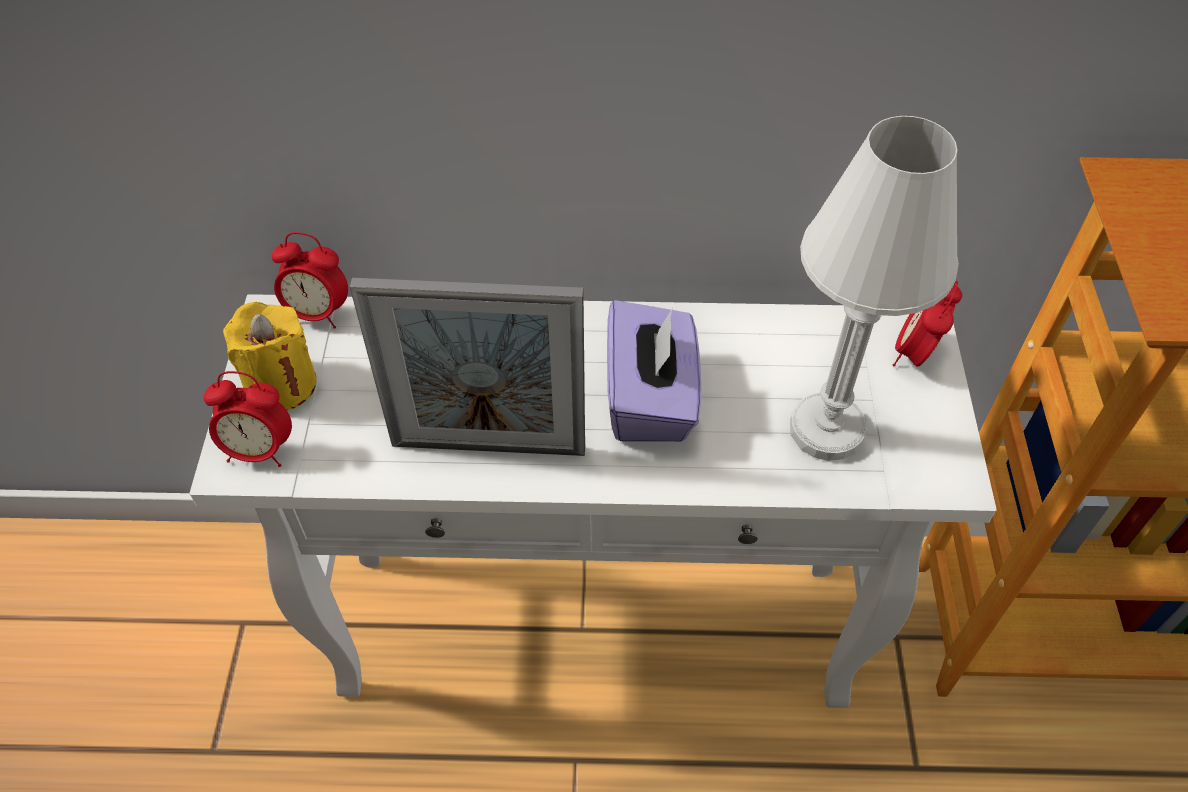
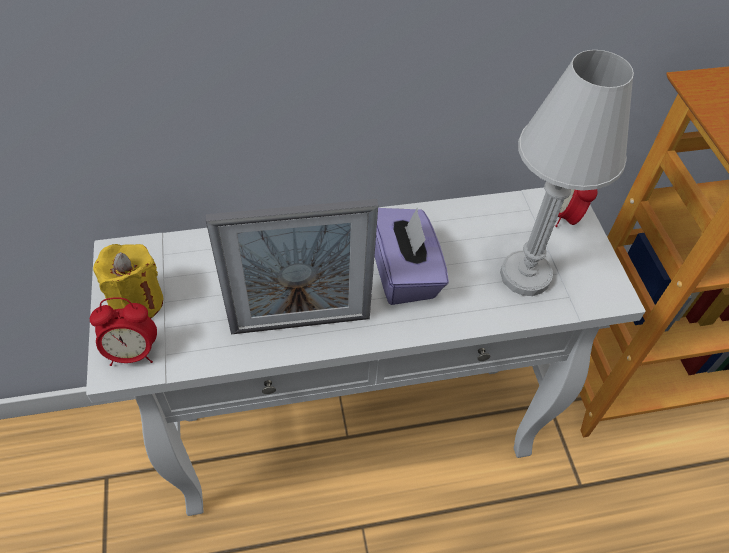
camera: 15 degrees left, 0 degrees up
(318, 313) = (151, 247): alarm clock -> none

